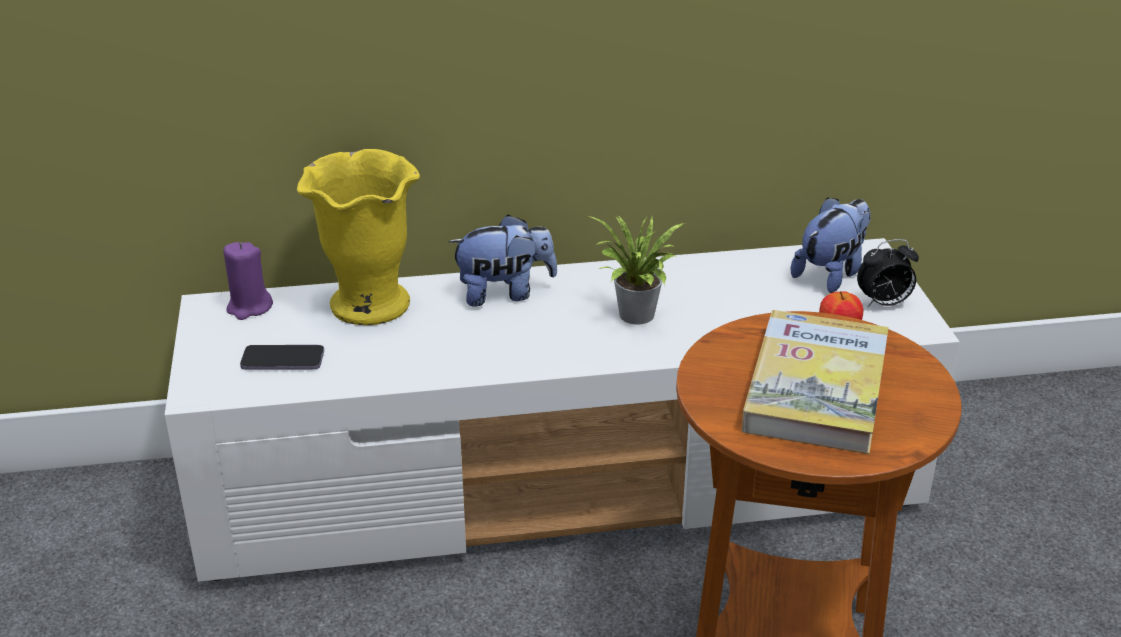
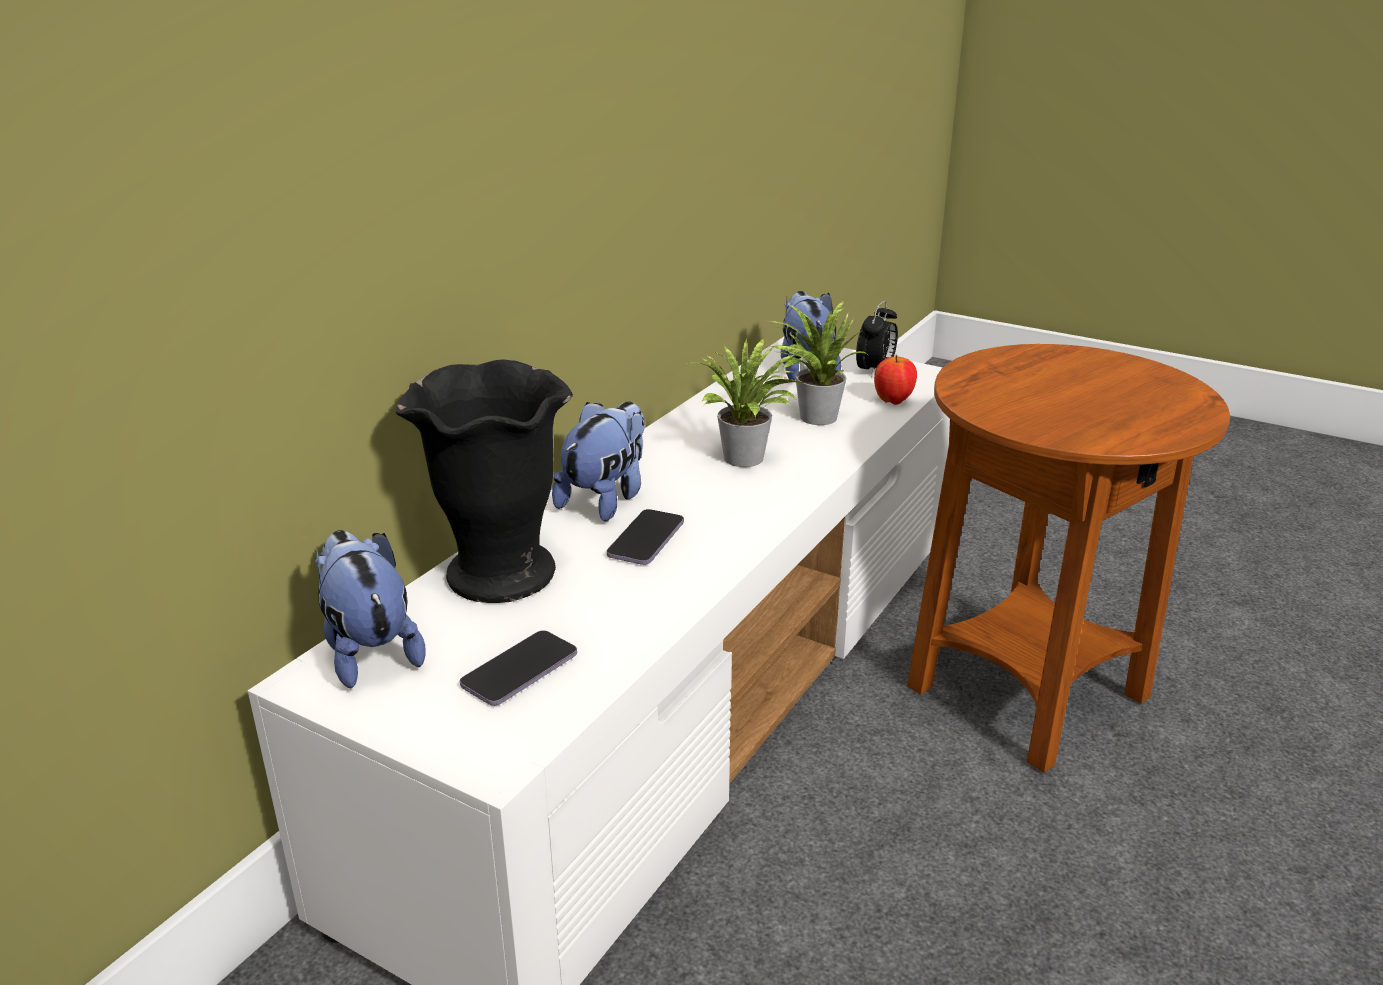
camera: 50 degrees left, 5 degrees down
(249, 307) = (369, 651): purple candle -> plush toy
(369, 304) = (500, 574): yellow vase -> black vase
(472, 331) = (646, 540): none -> phone
(750, 312) = (813, 416): none -> potted plant
(816, 388) = (1081, 393): book -> none

